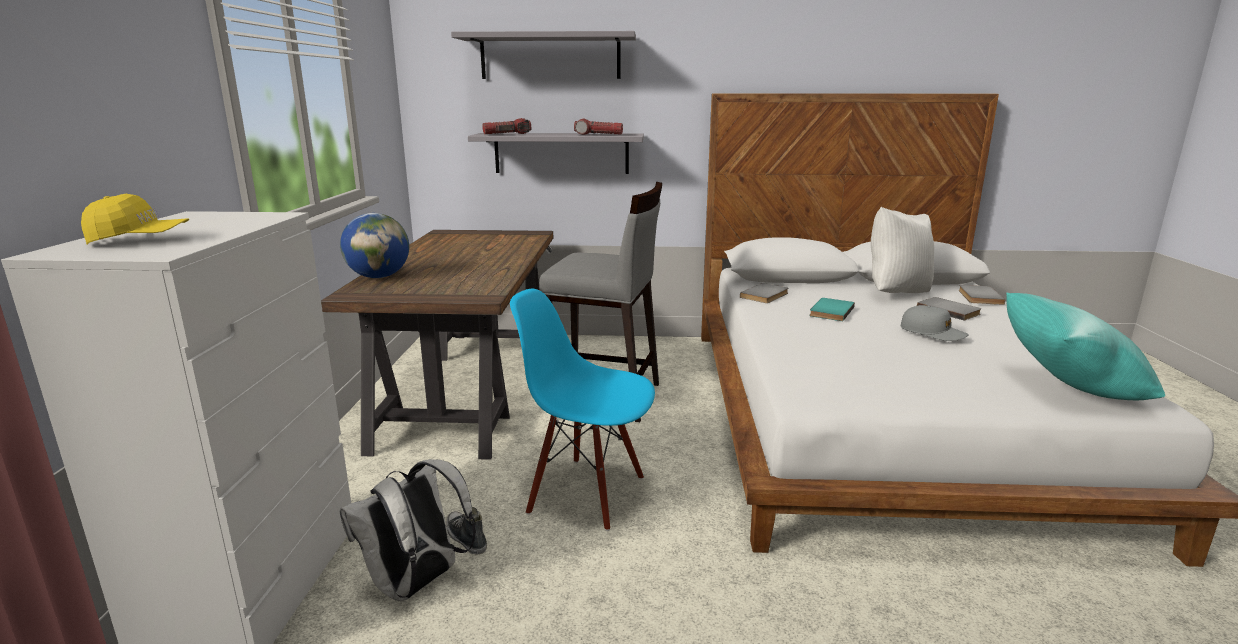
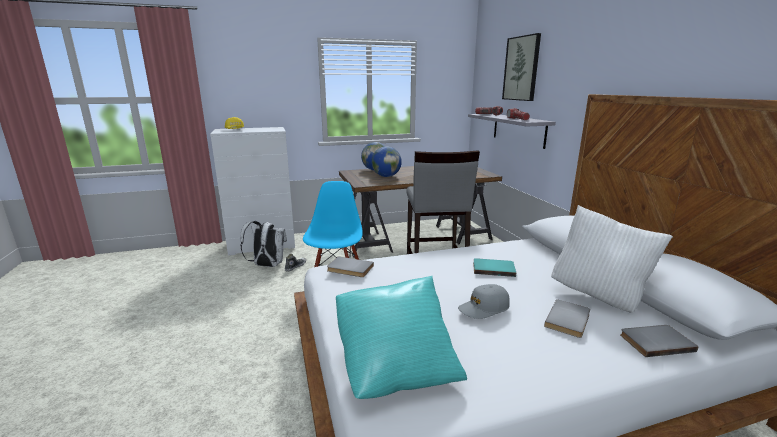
camera: 70 degrees right, 0 degrees up
(449, 276) = (386, 176): none -> globe
(550, 57) = (521, 68): grey shelf -> picture
(766, 295) = (509, 248): grey book -> grey book (349, 269)
(932, 332) = (484, 308): grey cap -> grey cap turned 45 degrees clockwise

